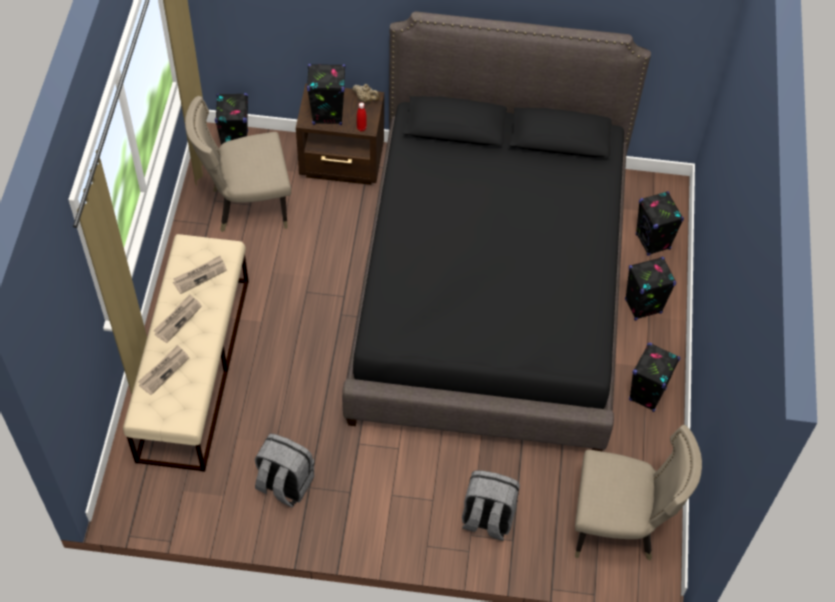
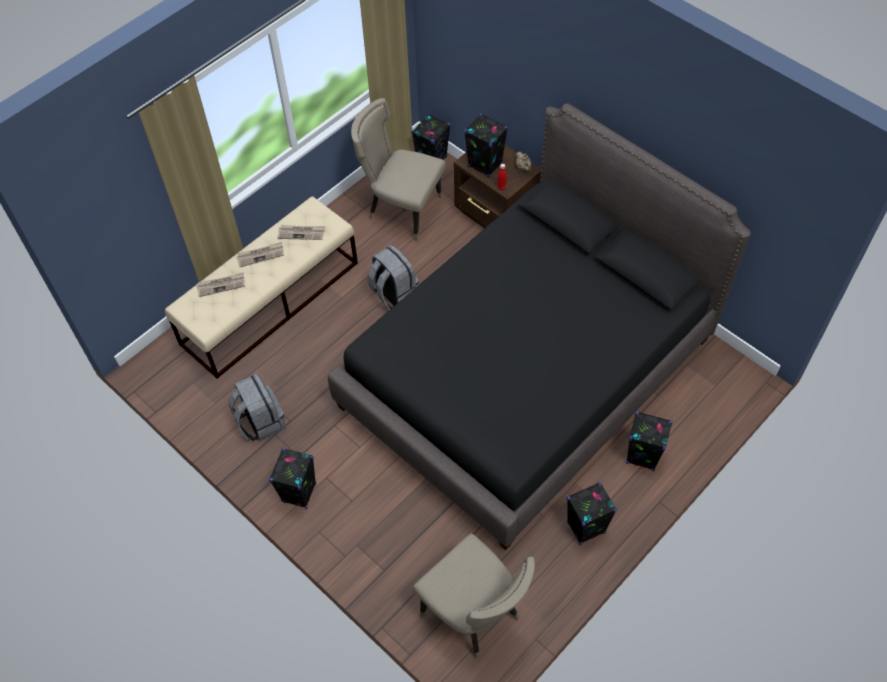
camera: 40 degrees right, 0 degrees up
(487, 518) = (379, 541): grey backpack -> grey backpack (393, 293)
(653, 242) = (695, 410): black speaker -> black speaker (299, 493)

